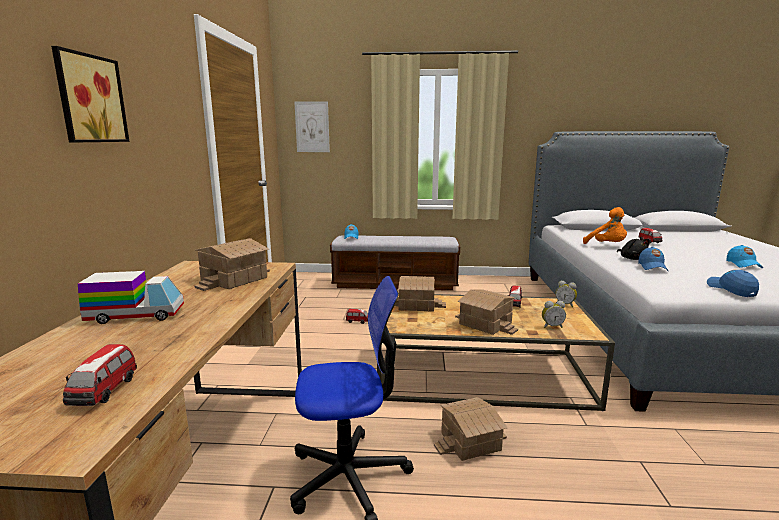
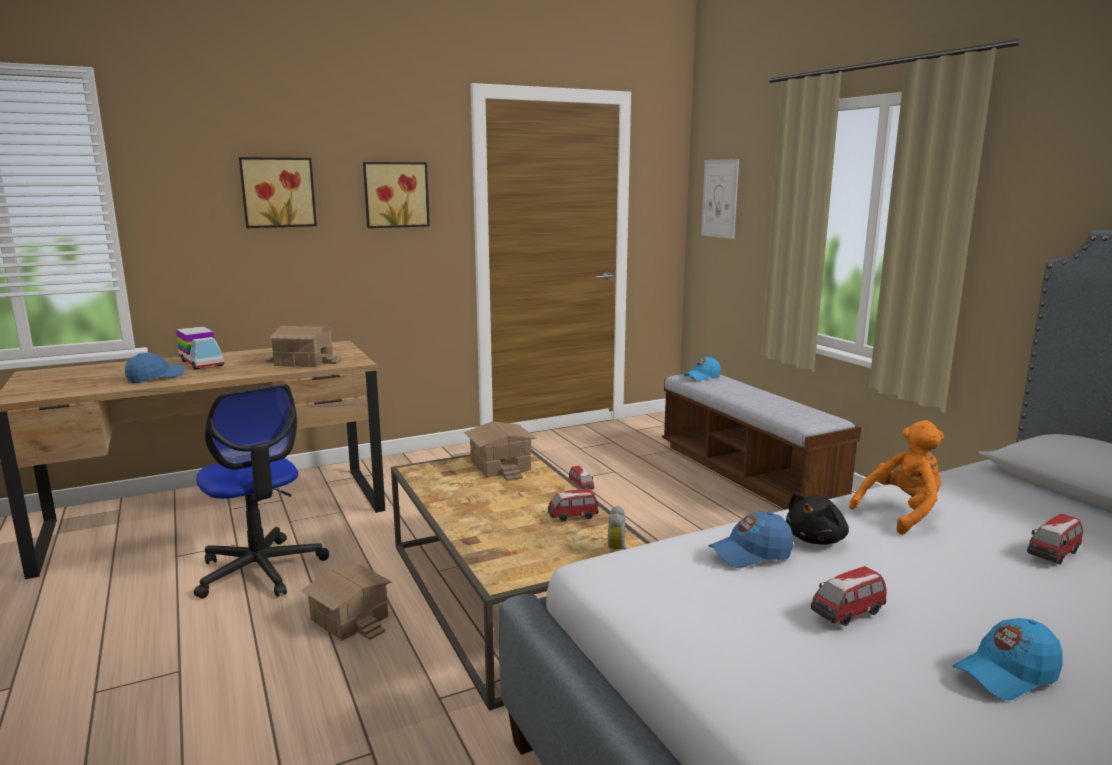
camera: 60 degrees right, 0 degrees up
(104, 392) = (76, 386): toy car -> toy car (847, 613)
(168, 112) = (395, 194): none -> picture
(485, 324) = (472, 509): toy house -> none
(551, 326) = (505, 550): alarm clock -> none
(607, 246) = (901, 513): orange plush toy -> orange plush toy turned 150 degrees counterclockwise
(731, 290) = (688, 635): blue cap -> blue cap (155, 377)

